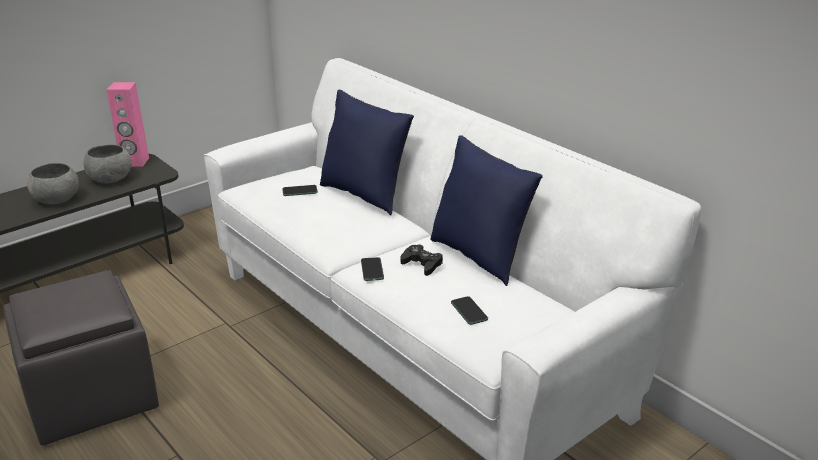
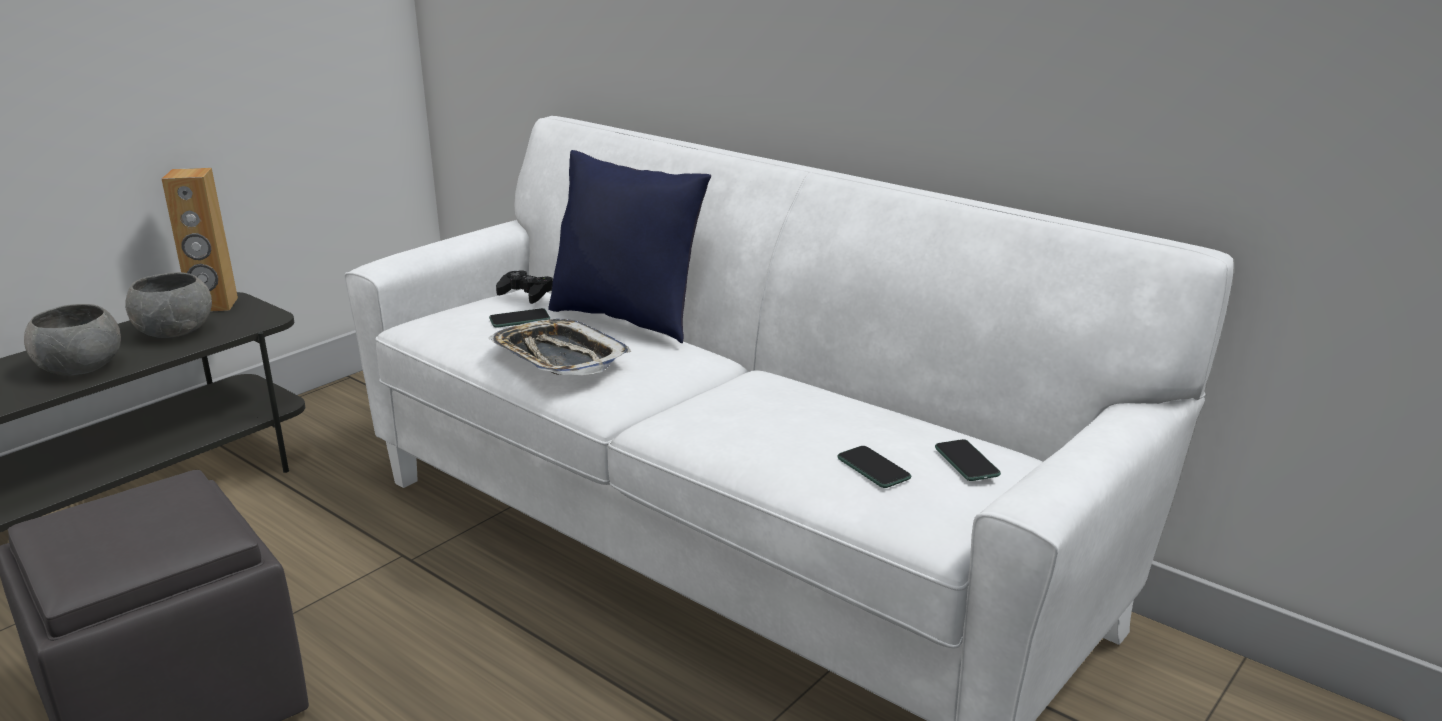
camera: 10 degrees left, 5 degrees down
(135, 162) = (214, 305): pink speaker -> brown speaker
(314, 220) = (558, 357): none -> tray
(372, 270) = (683, 422): phone -> phone (966, 461)
(422, 264) = (763, 407): black game controller -> black game controller (526, 293)
(479, 256) = (848, 390): blue pillow -> none

